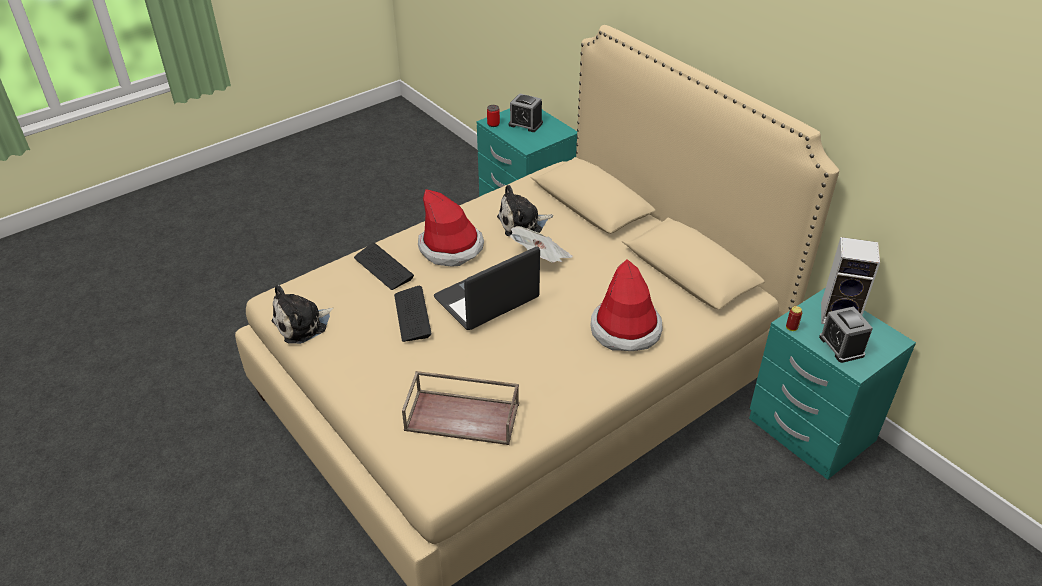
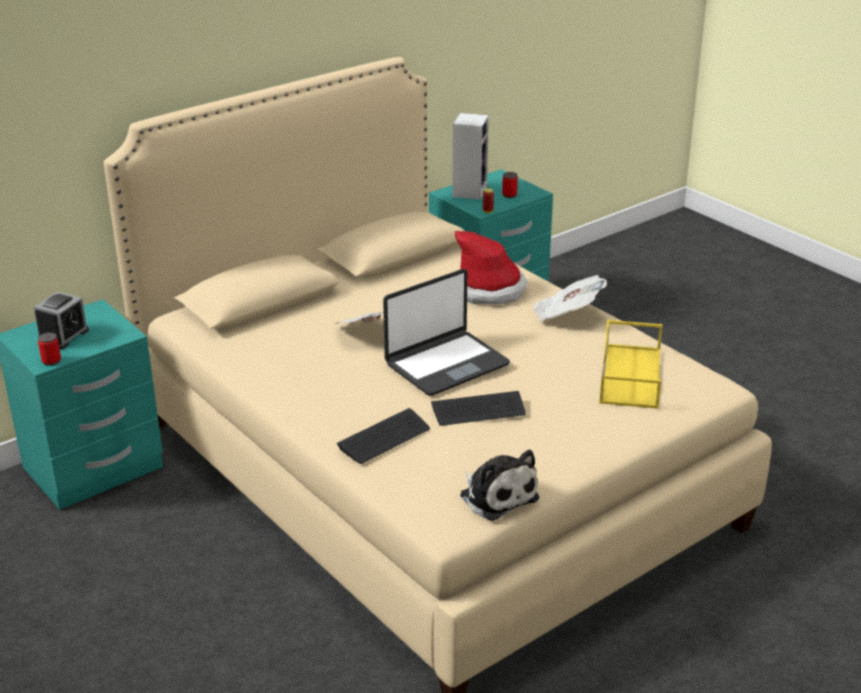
camera: 90 degrees left, 10 degrees down
(451, 248) = (343, 392): hat -> none
(463, 416) = (629, 375): brown tray -> yellow tray
(487, 299) = (446, 364): laptop -> laptop turned 90 degrees counterclockwise
(522, 224) = (297, 344): plush toy -> none
(579, 381) = (566, 315): none -> newspaper
(841, 346) = (509, 195): alarm clock -> can

